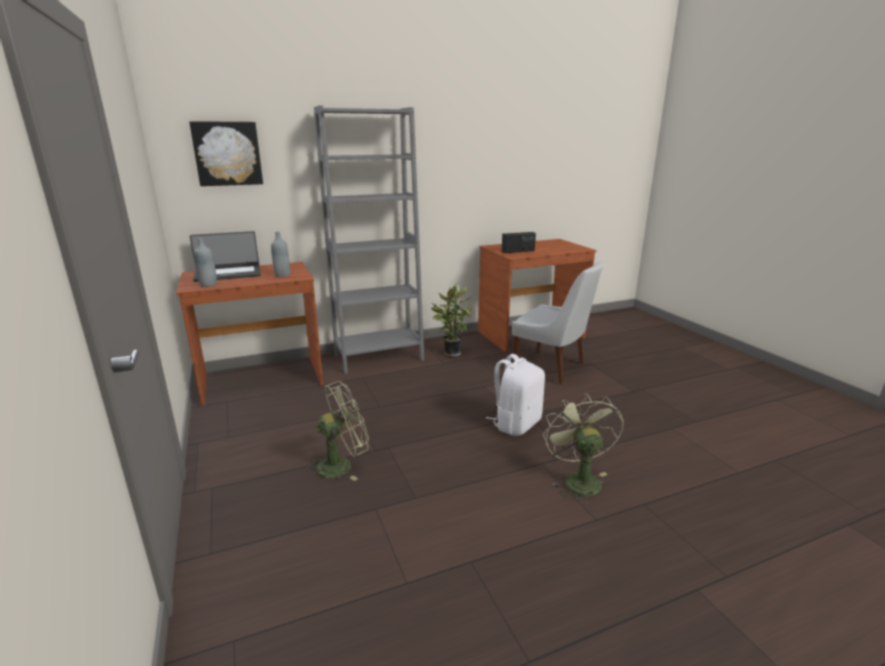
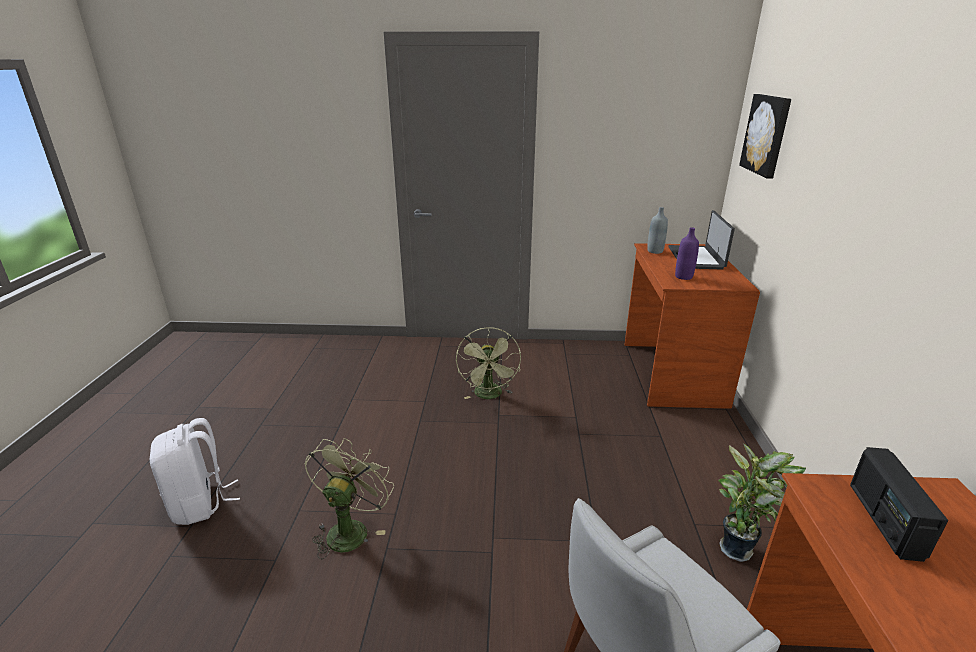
camera: 115 degrees right, 5 degrees up
(282, 275) = (683, 277): grey bottle -> purple bottle
(379, 357) = (726, 462): grey bookcase -> none
(516, 424) = (479, 529): white backpack -> white backpack (200, 503)
(578, 479) = (350, 529): green fan -> green fan turned 90 degrees counterclockwise

